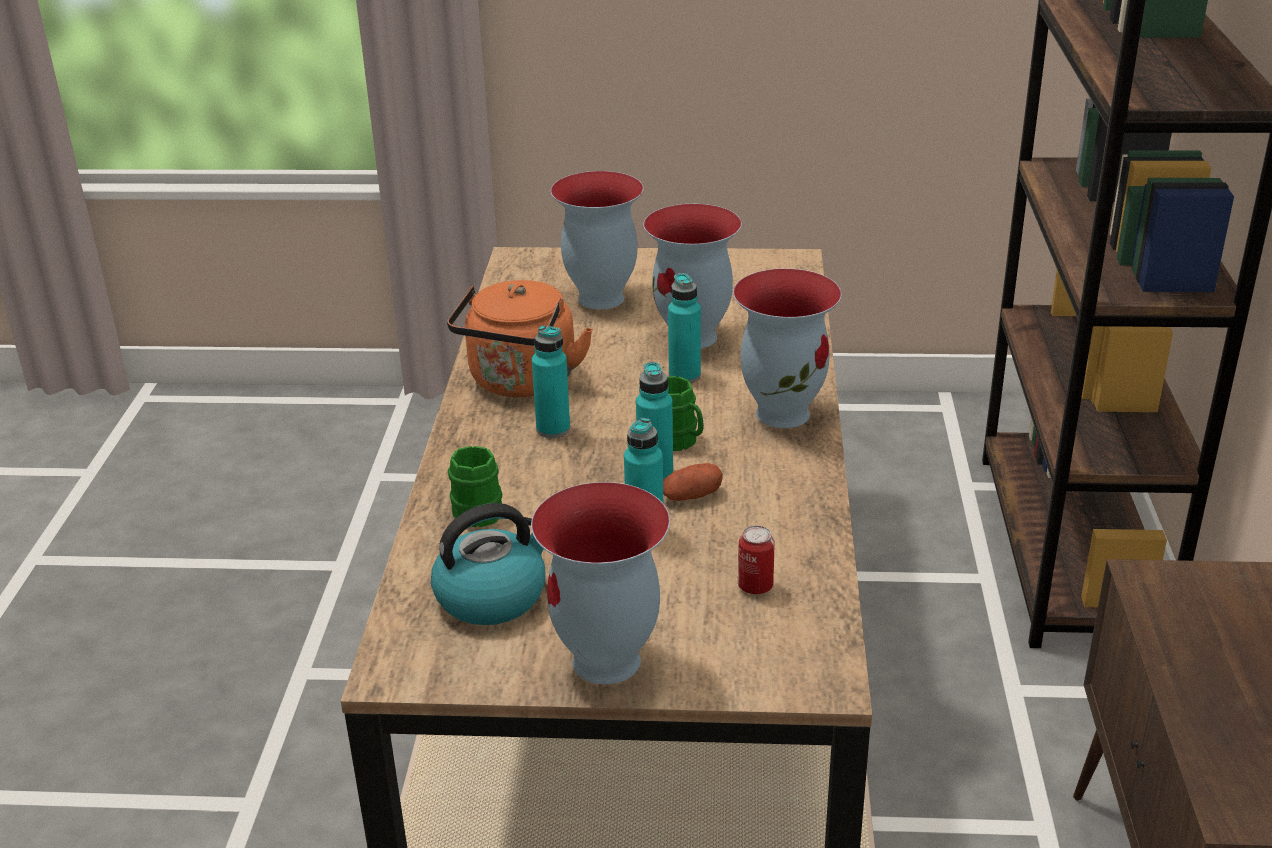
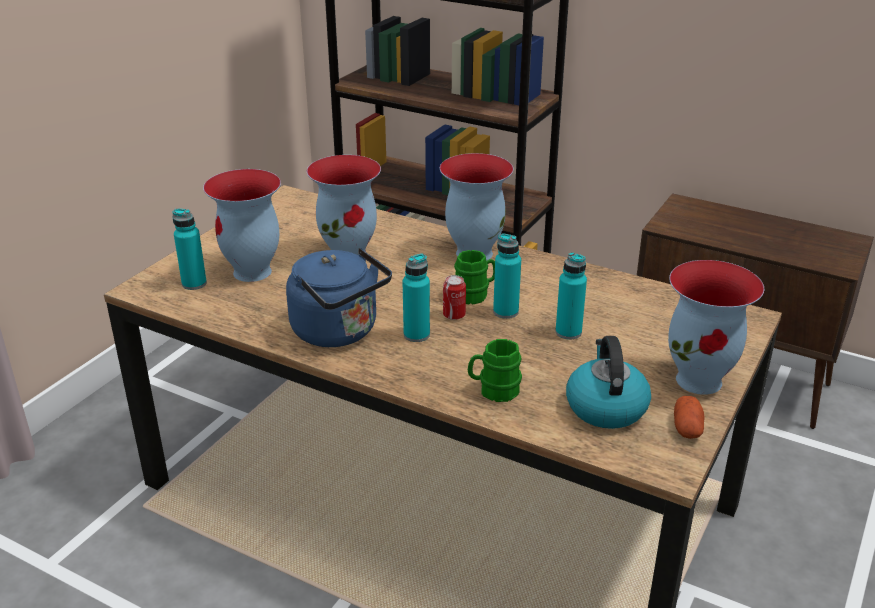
camera: 65 degrees left, 0 degrees up
(521, 383) = (339, 332): orange kettle -> blue kettle
(684, 375) = (395, 271): turquoise bottle -> turquoise bottle (194, 284)
(691, 496) = (542, 307): potato -> potato (687, 428)
(755, 586) = (651, 312): can -> can (454, 315)

